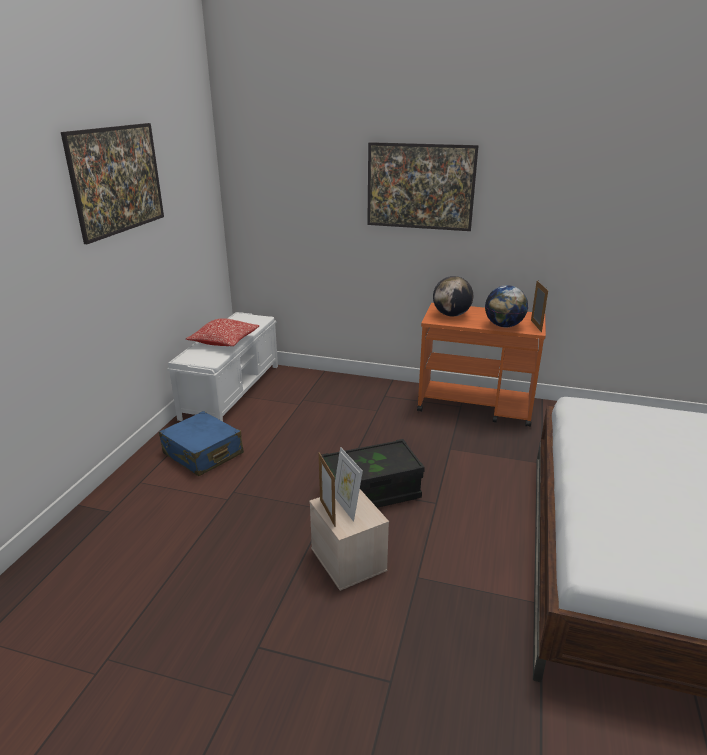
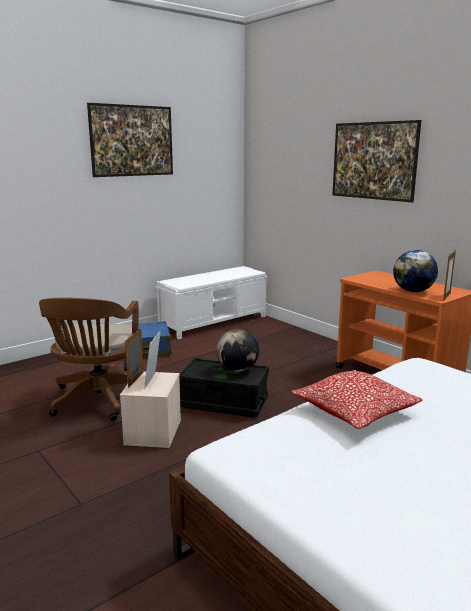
camera: 35 degrees right, 10 degrees down
(224, 341) = (208, 278): pillow -> pillow (355, 411)
(238, 548) = (98, 401): none -> brown office chair
(451, 315) = (377, 278): globe -> globe (237, 369)

